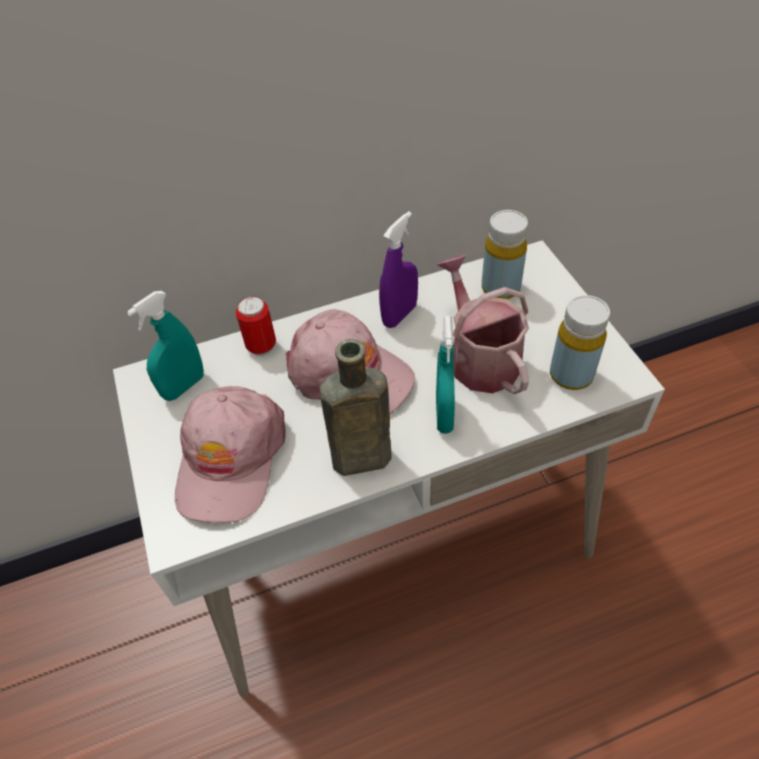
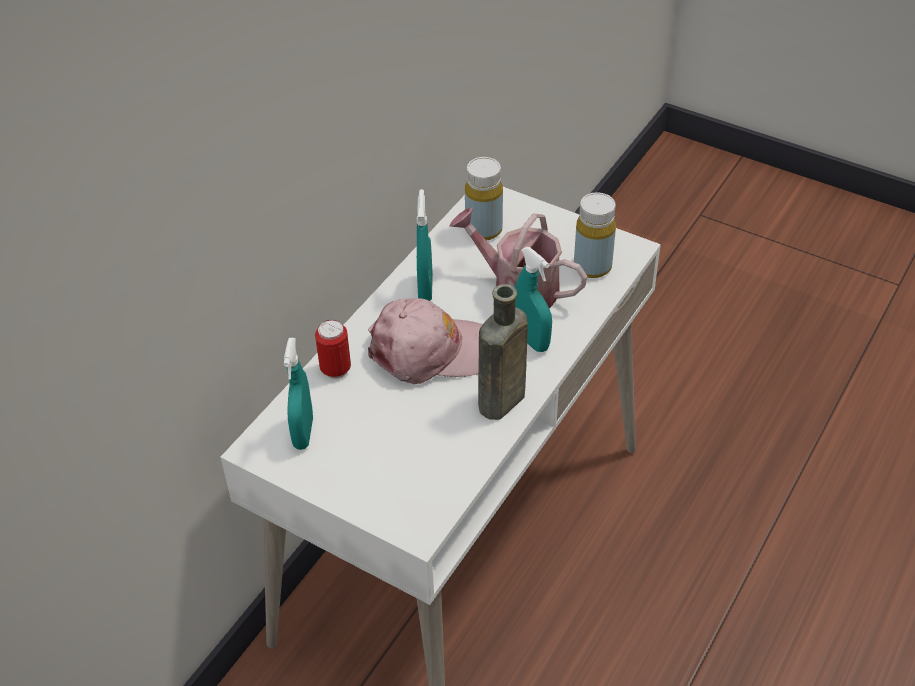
camera: 40 degrees left, 5 degrees down
(230, 459) = (403, 458): pink cap -> none
(399, 315) = (425, 289): purple spray bottle -> turquoise spray bottle

